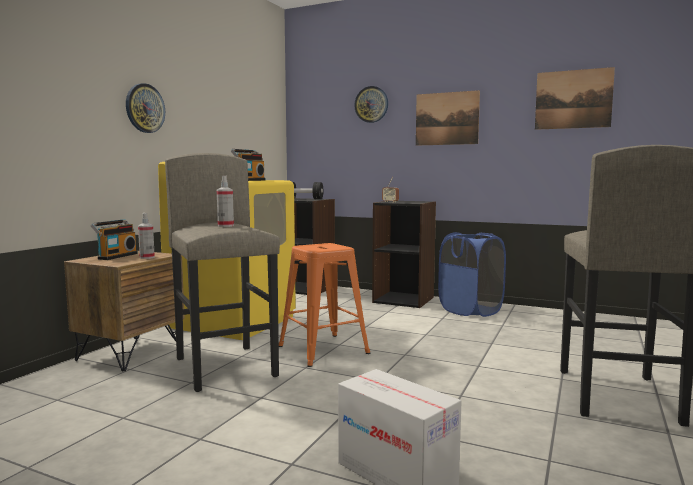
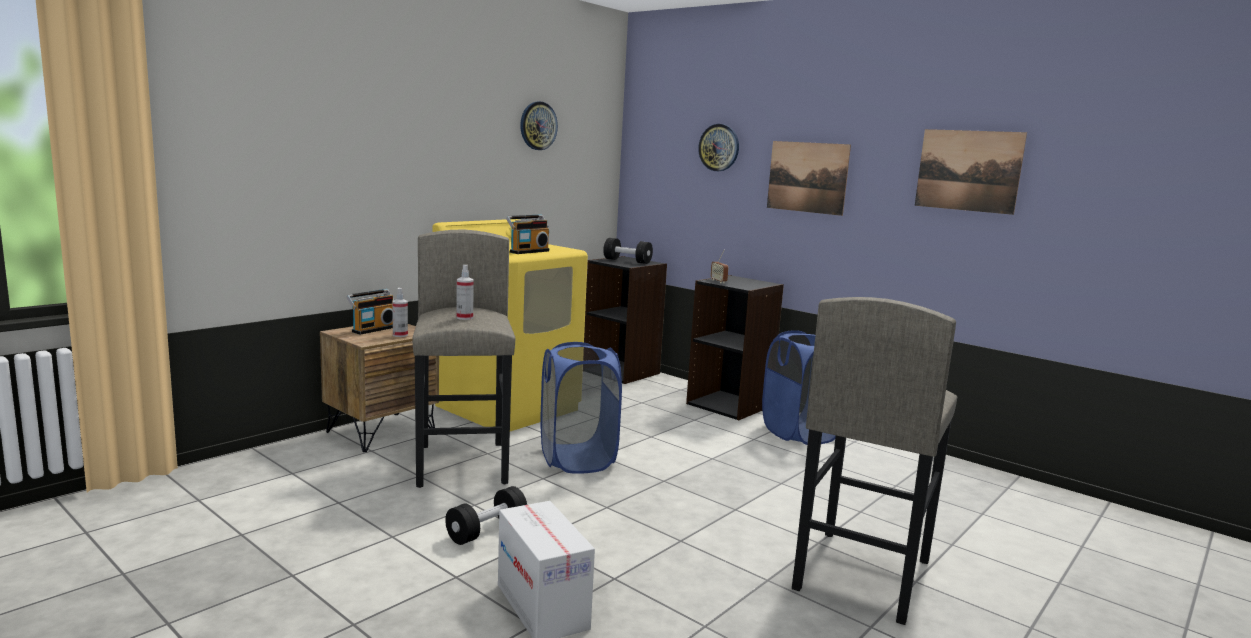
camera: 15 degrees right, 5 degrees up
(144, 108) = (421, 162): wall clock -> wall clock (538, 125)
(289, 417) = (486, 531): none -> black dumbbell
(322, 349) = (577, 459): orange stool -> blue laundry basket

